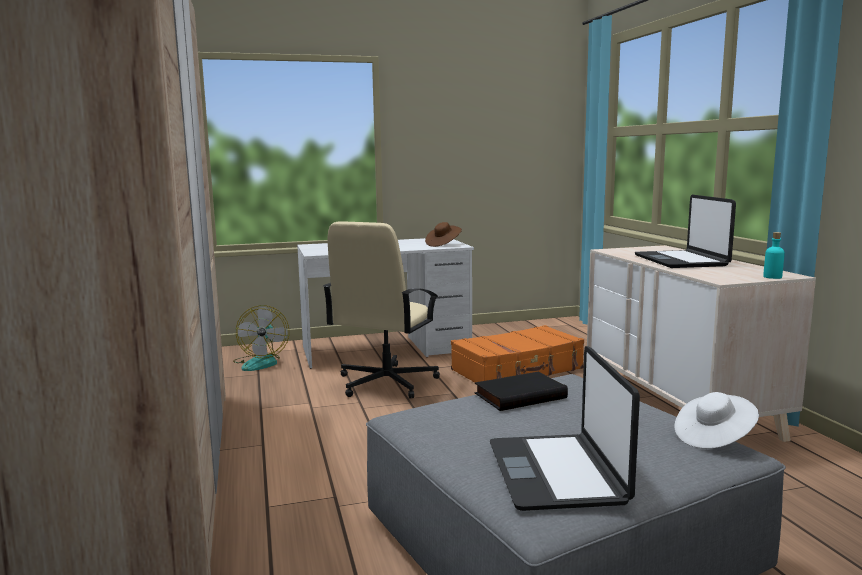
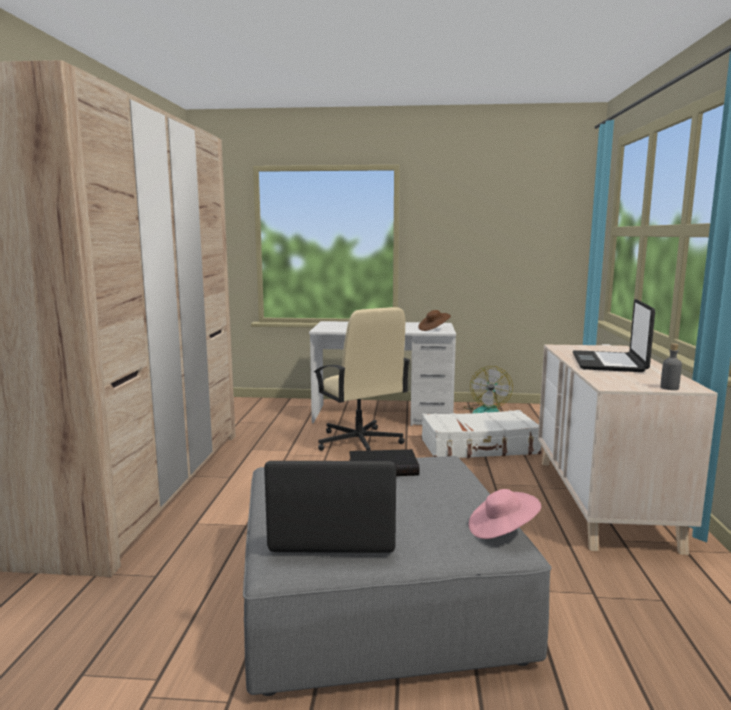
camera: 20 degrees right, 0 degrees up
(261, 362) = (281, 413): fan -> fan (486, 411)
(385, 383) = (359, 443): beige office chair -> beige office chair turned 75 degrees counterclockwise
(518, 370) = (479, 447): orange suitcase -> white suitcase
(557, 473) = (333, 533): laptop -> laptop turned 75 degrees clockwise
(714, 438) = (502, 530): white hat -> pink hat
(772, 277) = (669, 388): turquoise bottle -> grey bottle

